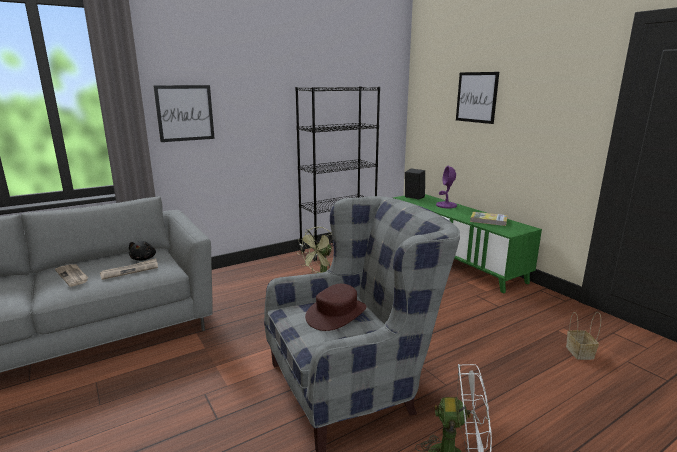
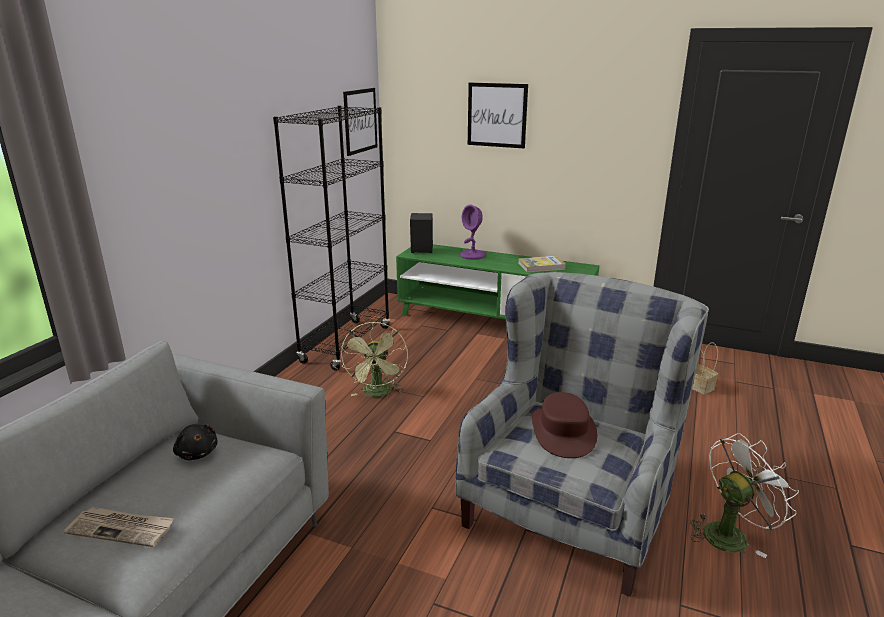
camera: 35 degrees left, 5 degrees up
(130, 270) = (211, 480): newspaper -> none
(185, 113) = (138, 184): picture -> picture (360, 121)

